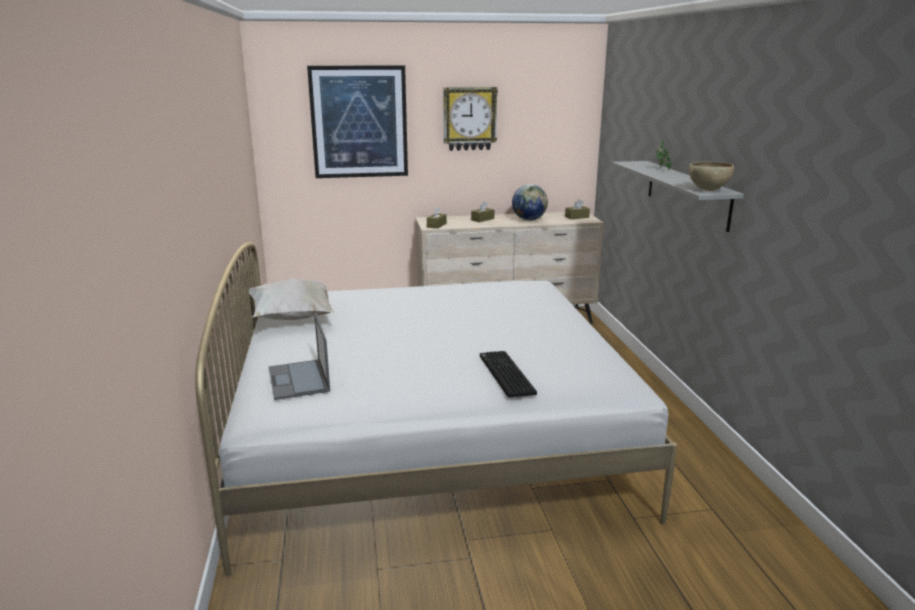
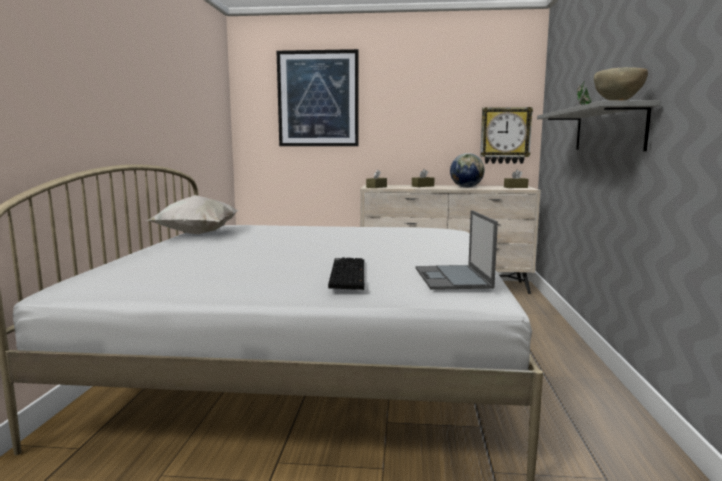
camera: 15 degrees right, 10 degrees down
(299, 380) = (141, 264): laptop -> laptop (453, 278)
(469, 118) = (415, 96): wall clock -> wall clock (505, 135)

